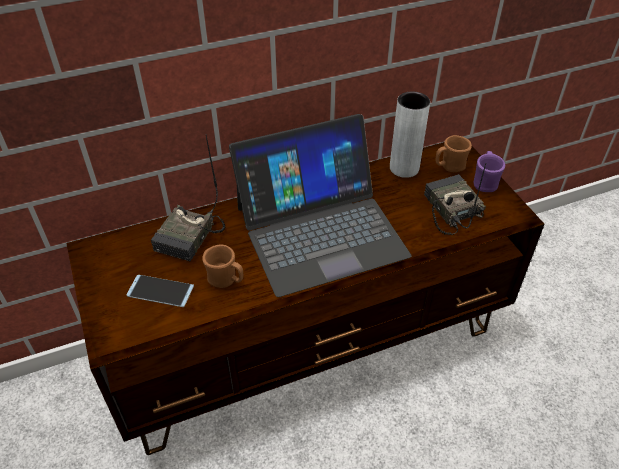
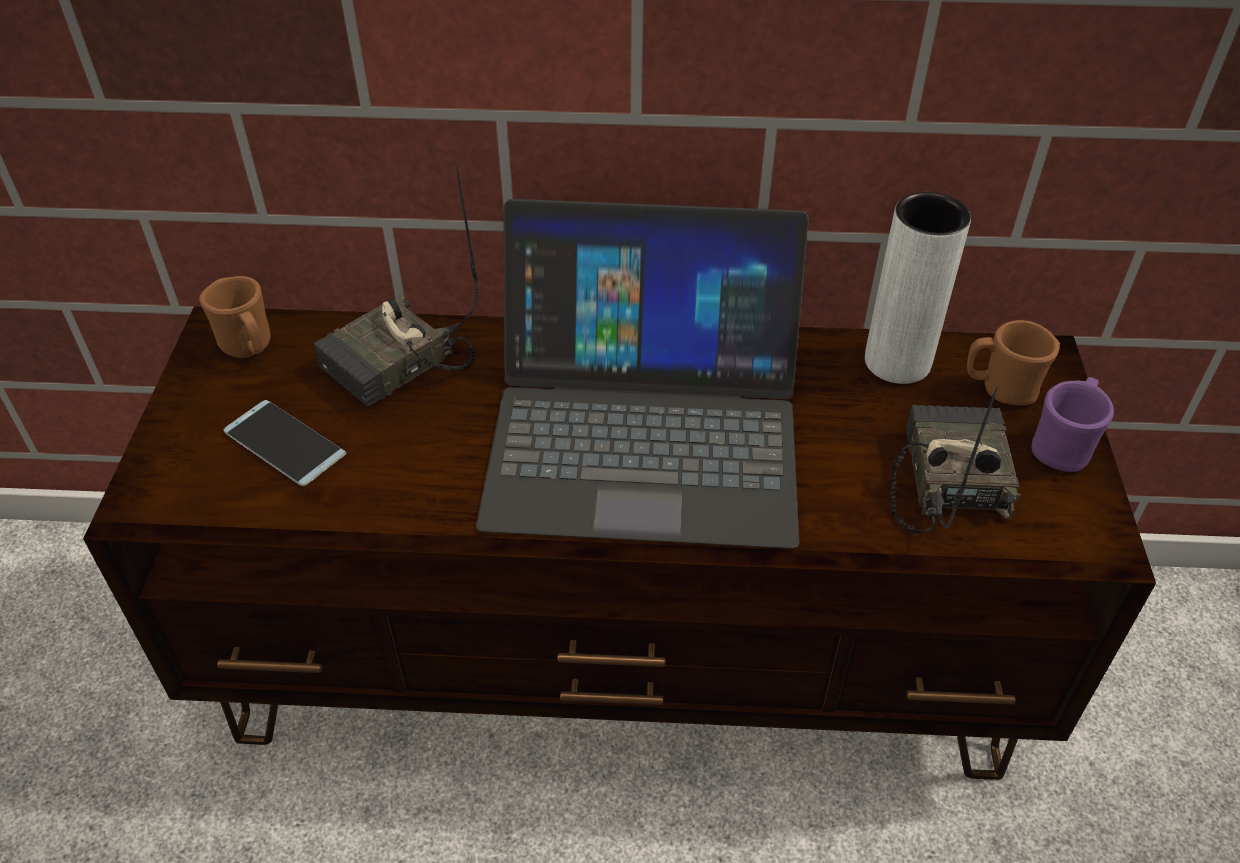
camera: 25 degrees right, 0 degrees up
(226, 280) = (408, 465): brown mug -> brown mug (249, 348)

